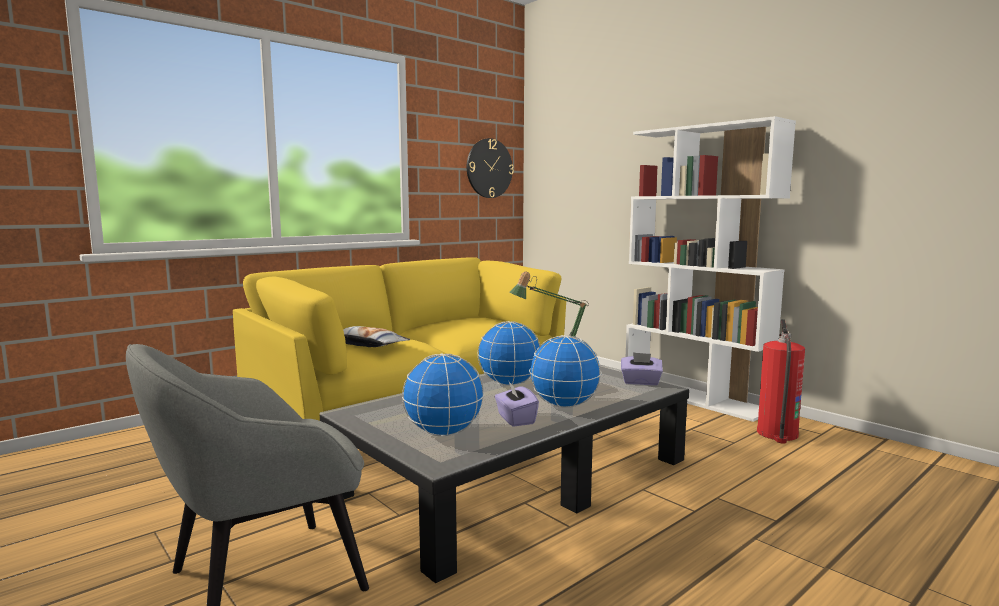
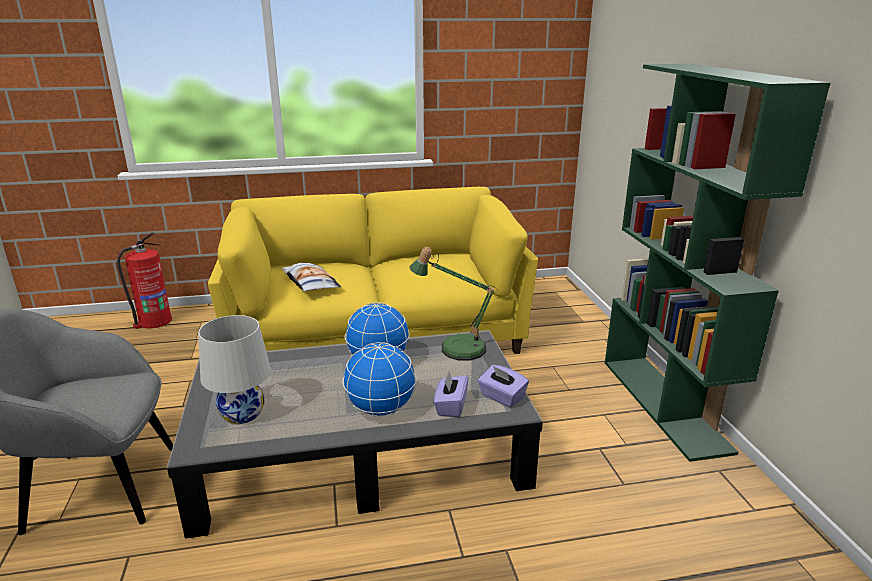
camera: 30 degrees right, 15 degrees up
(444, 433) = (242, 414): globe -> white table lamp
(489, 168) = (533, 77): wall clock -> none
(515, 419) = (315, 415): purple tissue box -> purple tissue box (451, 406)
(695, 398) = (665, 404): white bookcase -> green bookcase
(777, 434) = (694, 490): fire extinguisher -> fire extinguisher (154, 321)

